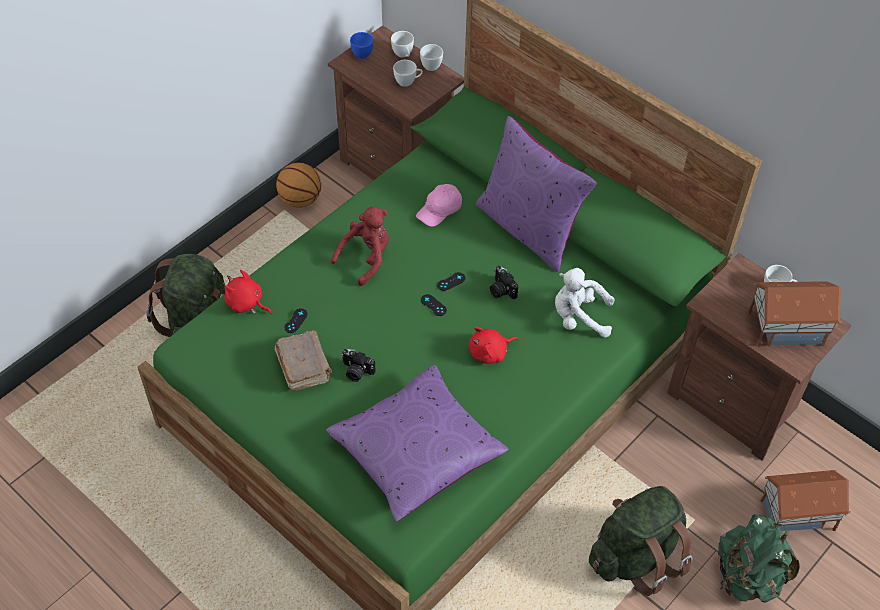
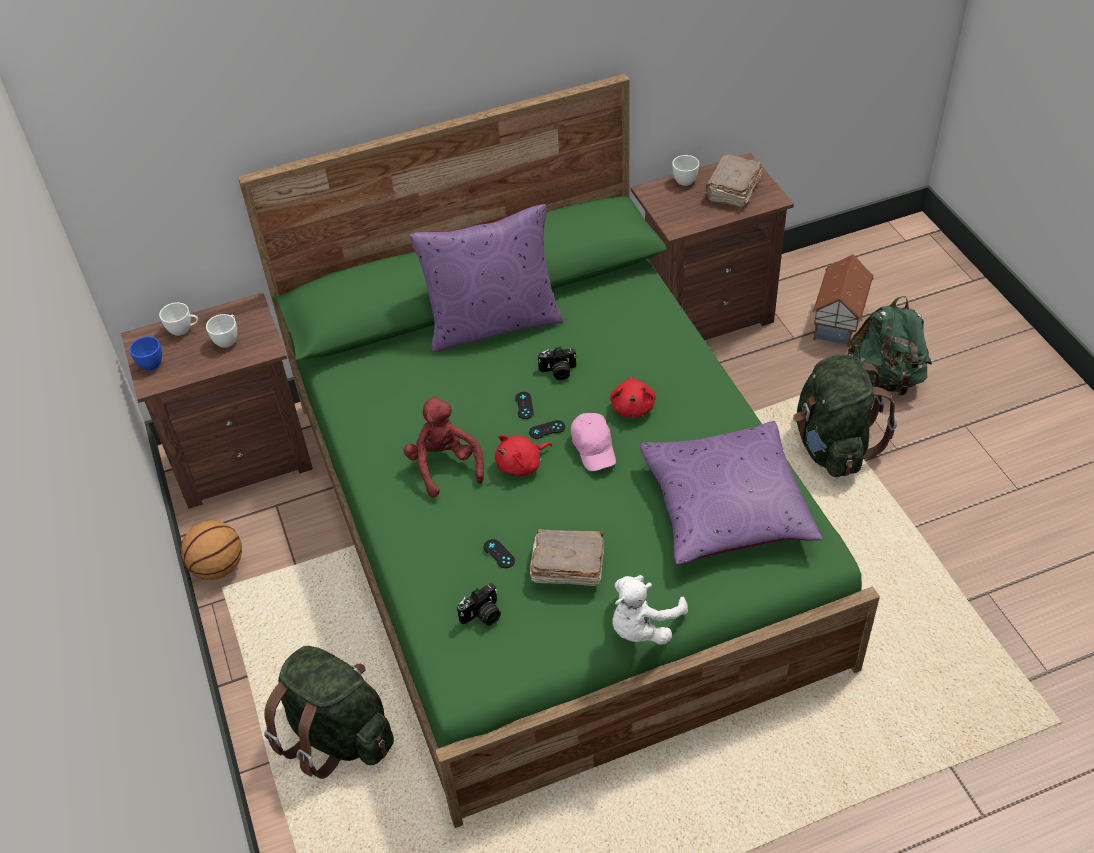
camera: 60 degrees left, 5 degrees down
(246, 303) = (439, 598): red plush toy -> red plush toy (521, 465)
(356, 371) = (596, 524): camera -> camera (483, 615)
(430, 64) = (218, 313): white cup -> none
(440, 210) = (420, 383): pink cap -> pink cap (594, 448)
(579, 317) = (627, 326): white plush toy -> white plush toy (642, 626)
(785, 328) = (732, 190): toy house -> brown book

